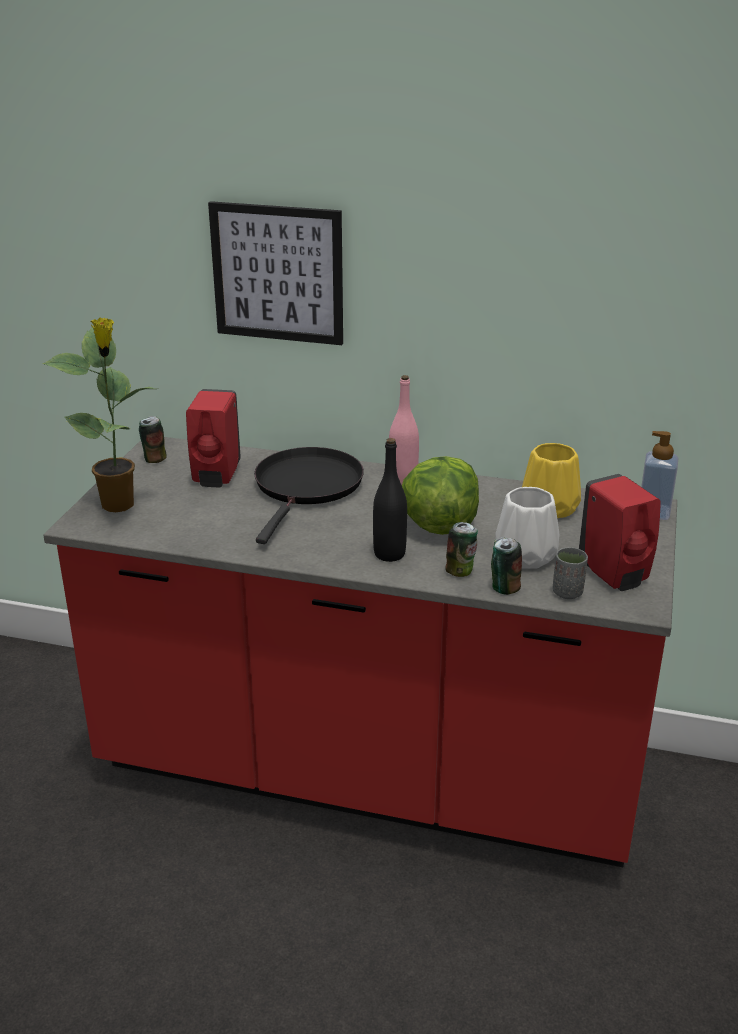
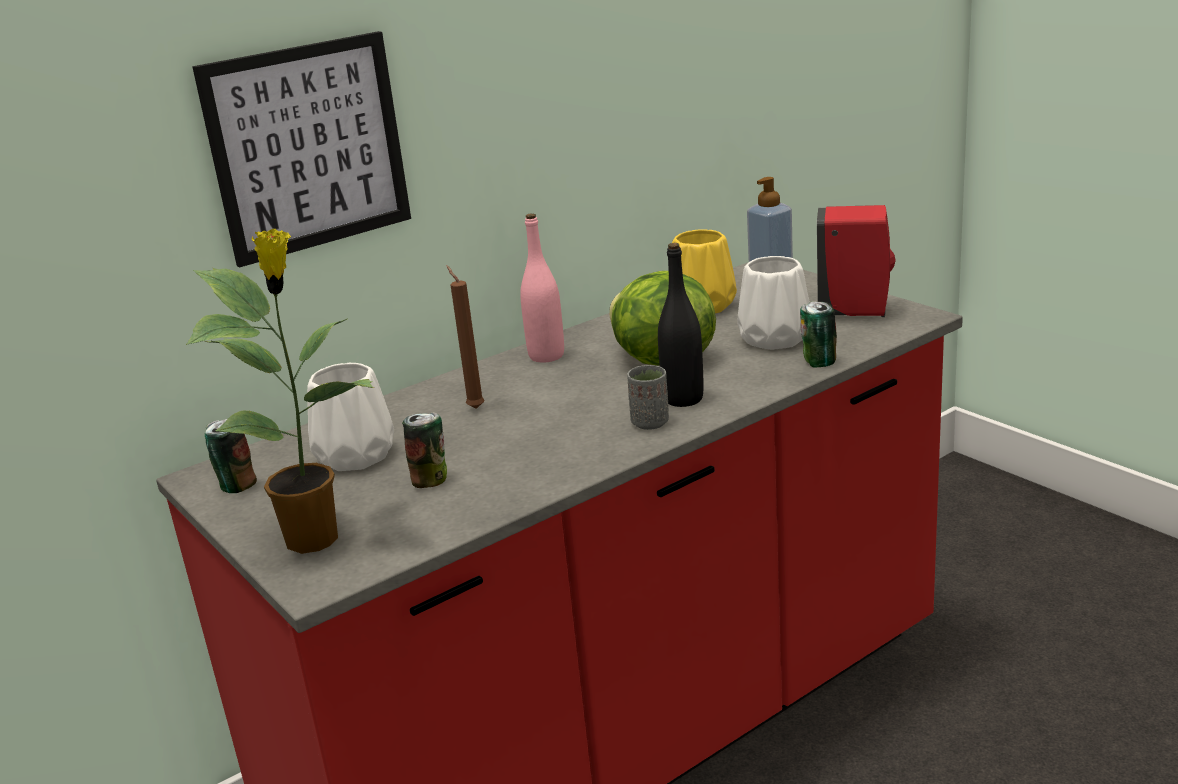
camera: 50 degrees left, 5 degrees down
(216, 476) = (356, 455): red soap dispenser -> white vase
(307, 487) = (474, 407): black frying pan -> brown candle
(461, 571) = (763, 373): can -> can (430, 480)
(567, 593) = (861, 338): grey cup -> grey cup (650, 423)

